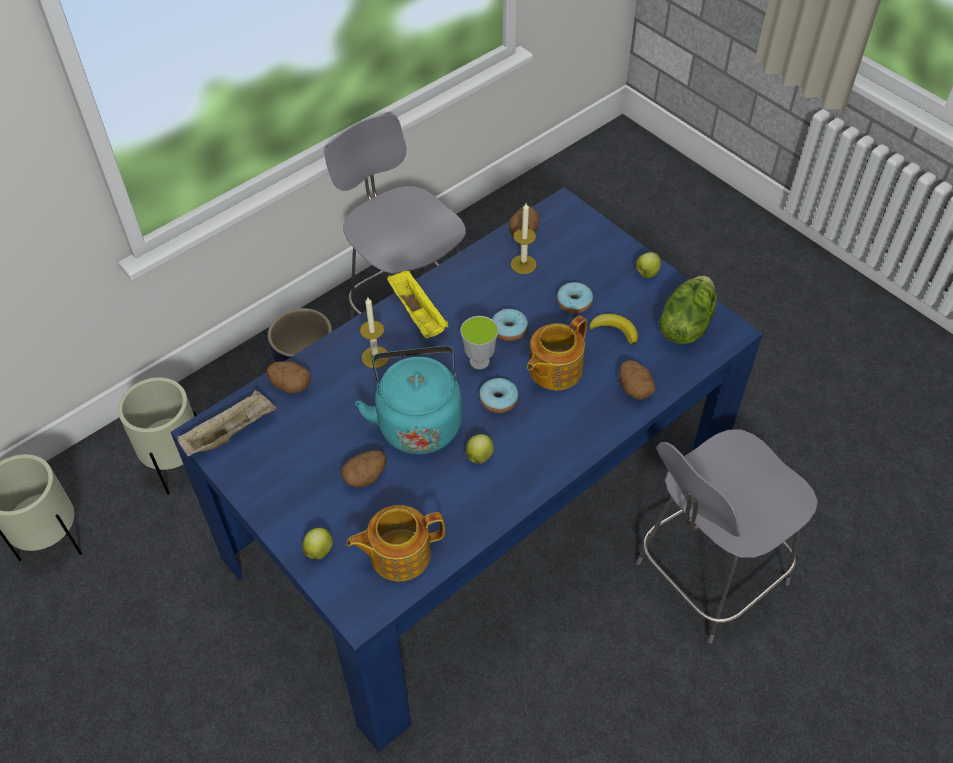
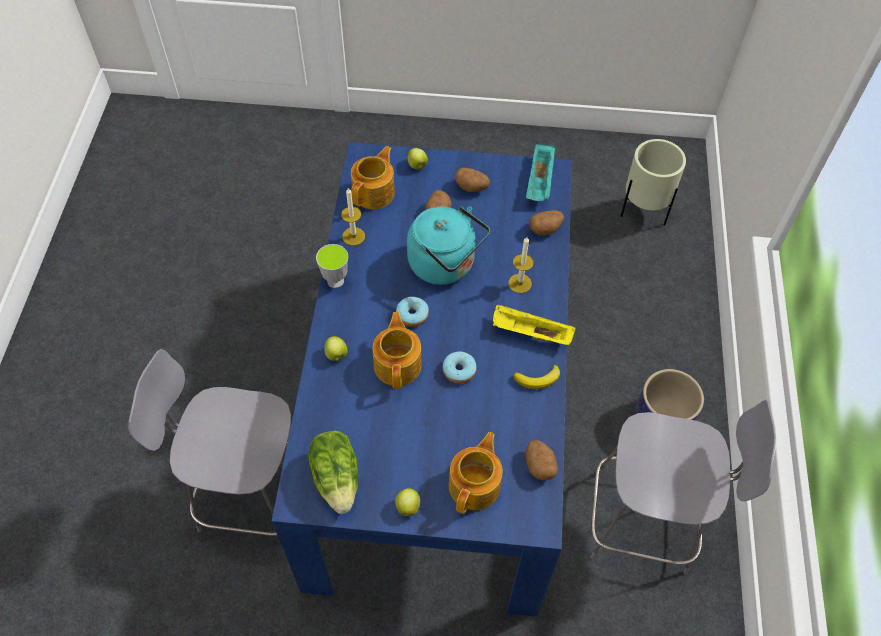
camera: 135 degrees right, 5 degrees up
(177, 465) = (644, 295): beige planter -> none
(230, 432) = (540, 182): beige tray -> turquoise tray
(479, 361) = (453, 331): cup -> cup (335, 281)
(479, 456) = (386, 272): apple -> apple (336, 355)
(523, 264) = (507, 435): candle -> candle (353, 236)
(574, 302) = (437, 431): donut -> none
(582, 253) = (475, 485): none -> teapot
(615, 330) = (385, 430): banana -> banana (538, 379)
(634, 388) = (330, 393): potato -> potato (472, 187)
(707, 576) = (252, 494): grey chair -> grey chair turned 90 degrees counterclockwise

